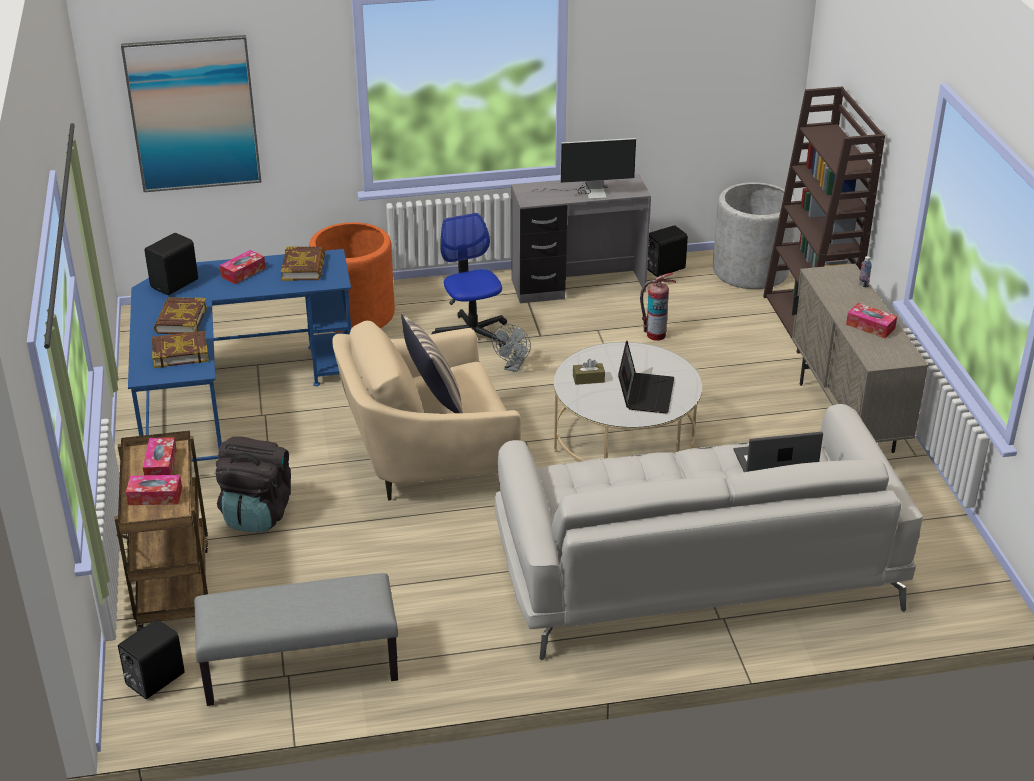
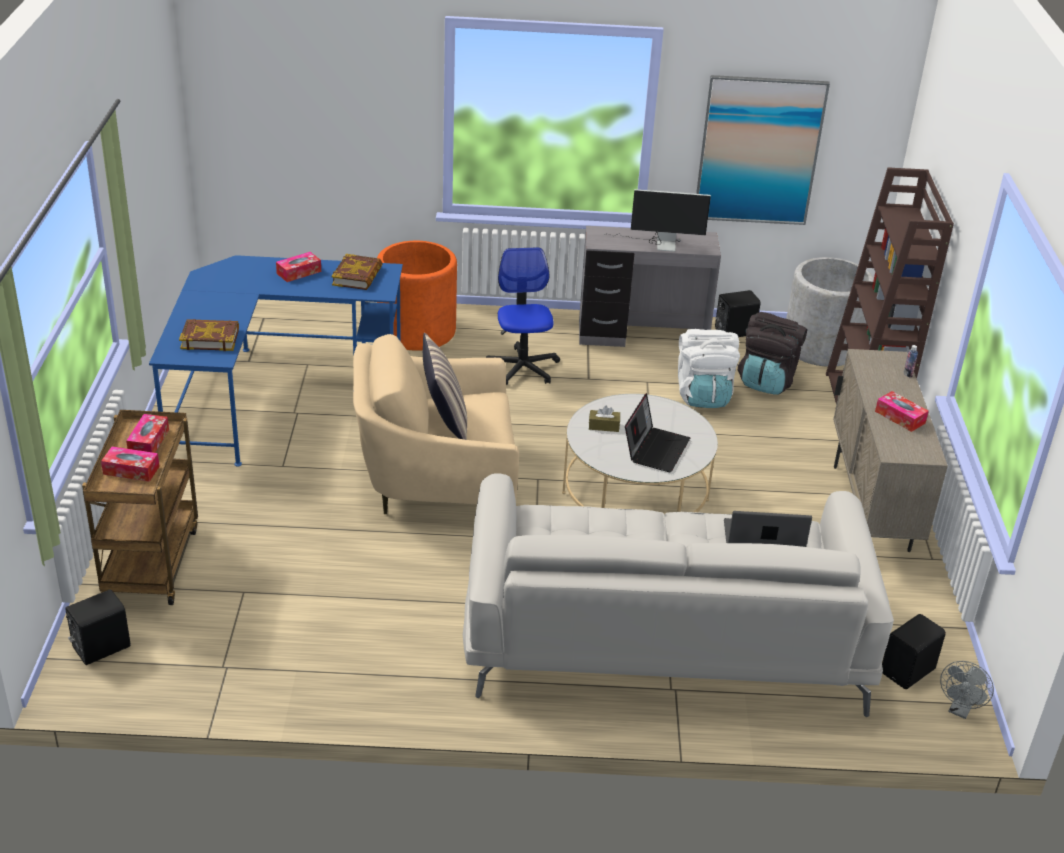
camera: 10 degrees right, 0 degrees up
(176, 284) = (232, 274): black speaker -> black speaker (909, 672)
(181, 320) = (223, 308): book -> none
(193, 114) = (283, 114): picture -> picture (759, 151)
(257, 513) = (255, 505): black backpack -> black backpack (767, 381)
(300, 669) = (240, 663): grey bench -> none
(513, 367) = (551, 405): grey fan -> grey fan (960, 710)
(655, 335) = (703, 395): fire extinguisher -> white backpack

